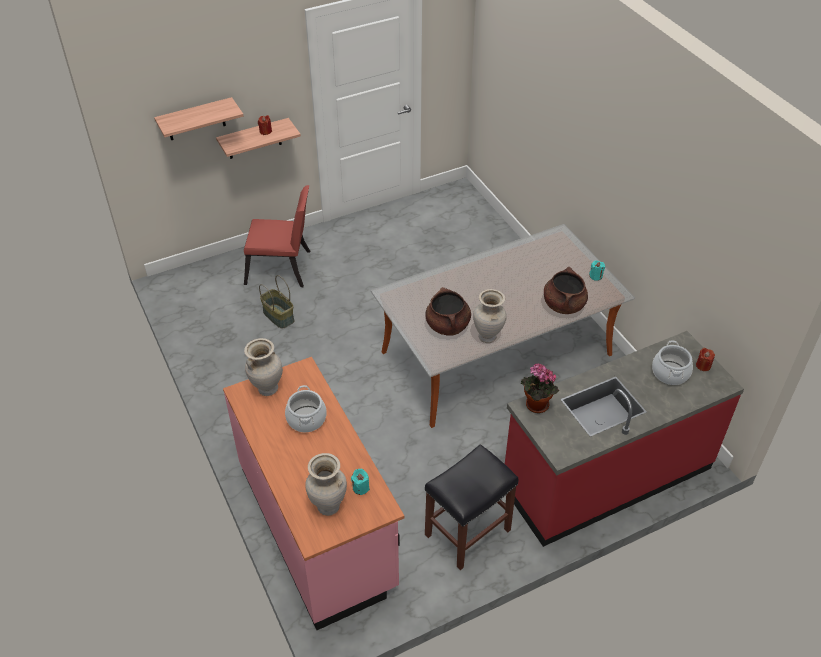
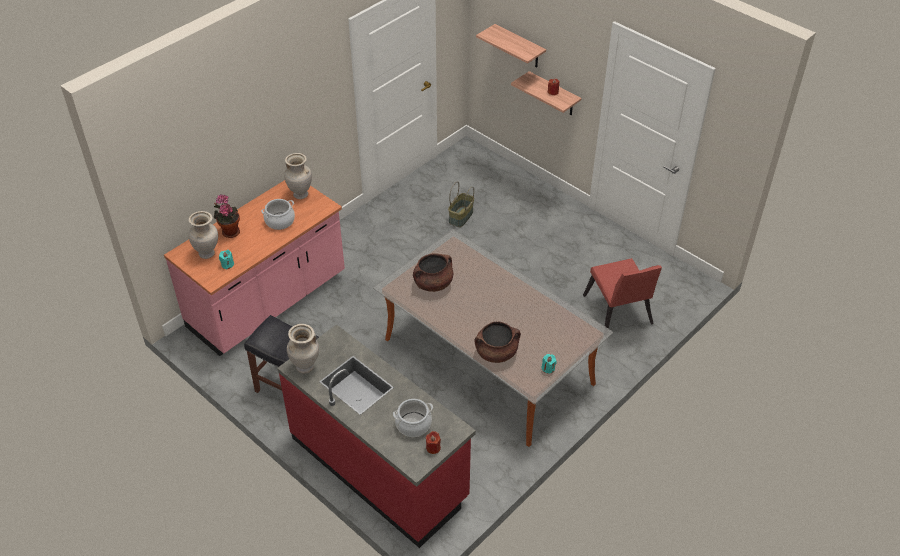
camera: 70 degrees right, 0 degrees up
(282, 269) = (515, 202): red chair -> red chair (618, 313)
(488, 337) = (431, 311): beige vase -> beige vase (305, 367)
(535, 406) = (339, 341): potted plant -> potted plant (229, 231)

